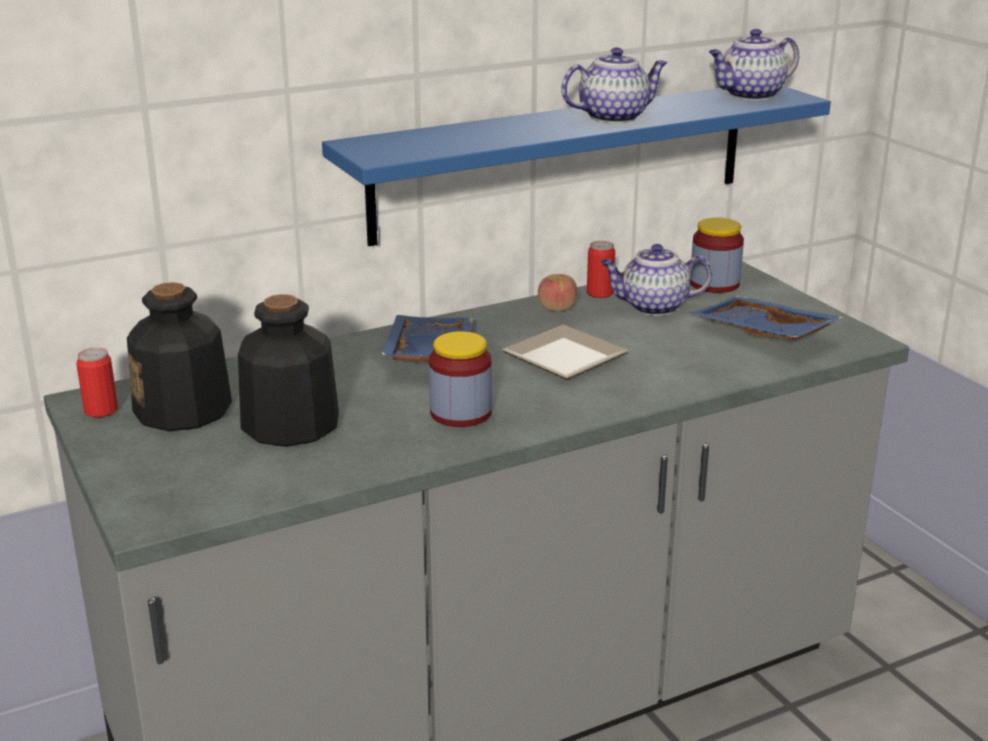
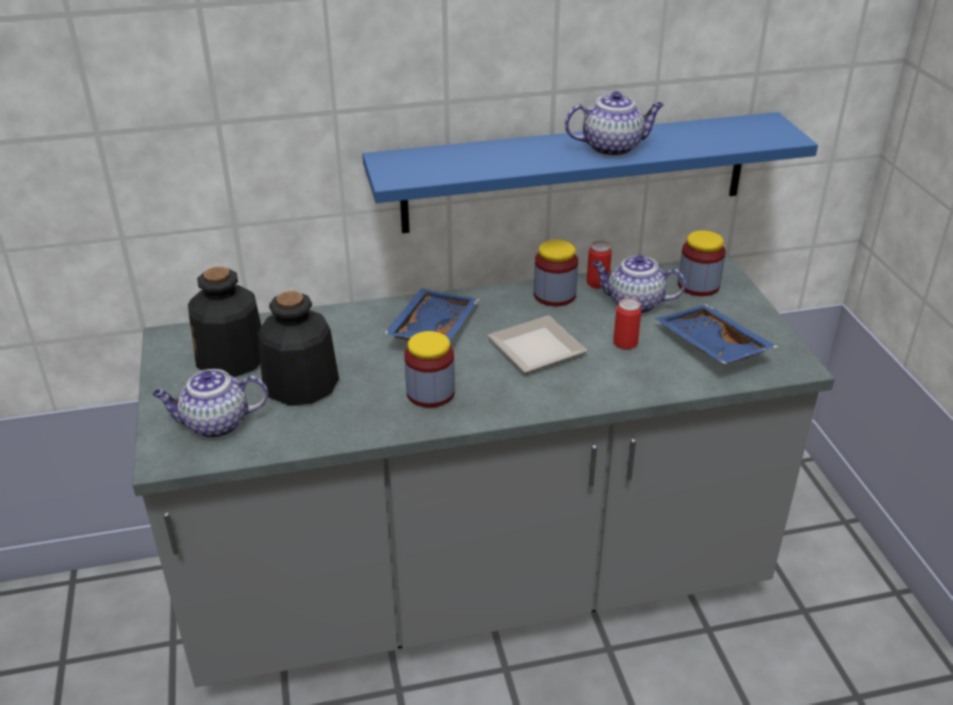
camera: 15 degrees right, 10 degrees up
(101, 410) = (175, 349): can -> can (625, 343)
(556, 309) = (554, 295): apple -> jar
(750, 95) = (748, 130): teapot -> teapot (215, 424)

